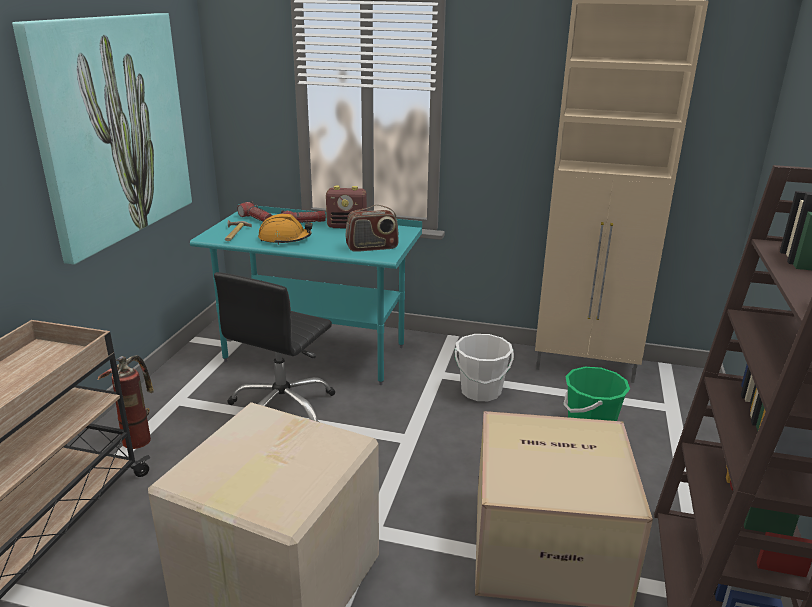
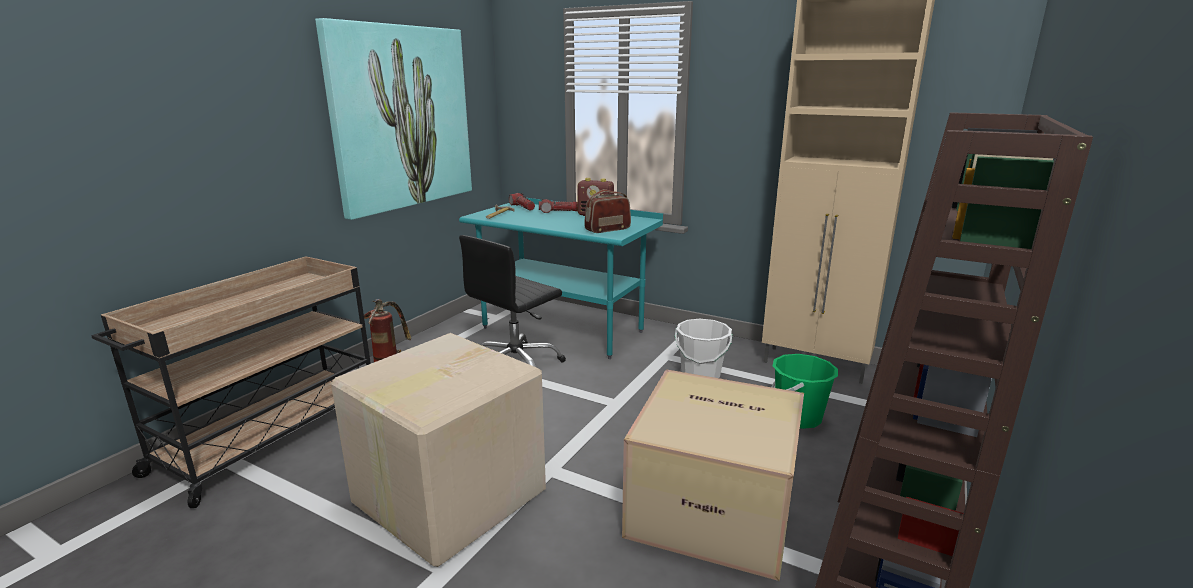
camera: 15 degrees right, 5 degrees down
(284, 239) = (536, 220): orange hard hat -> none
(372, 247) = (607, 229): radio -> radio turned 150 degrees clockwise

